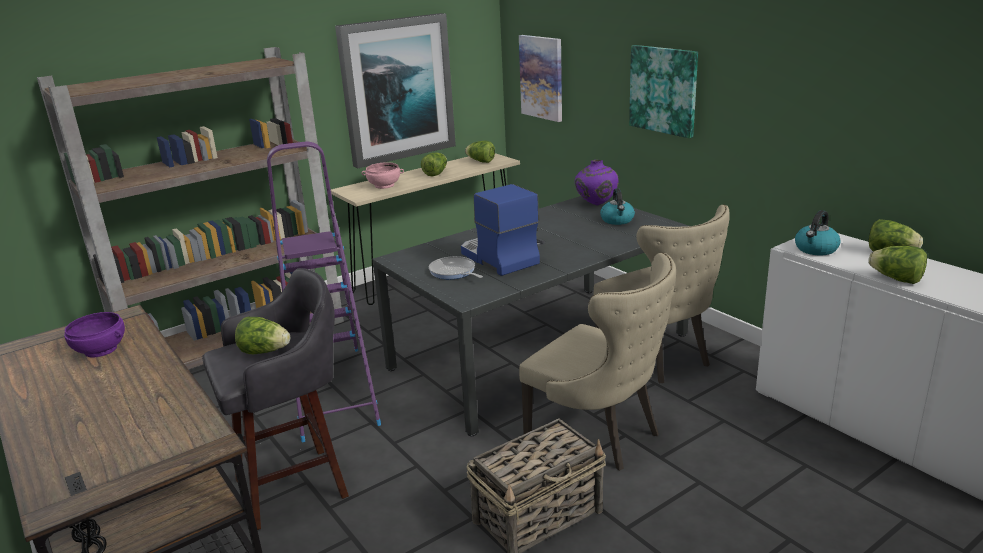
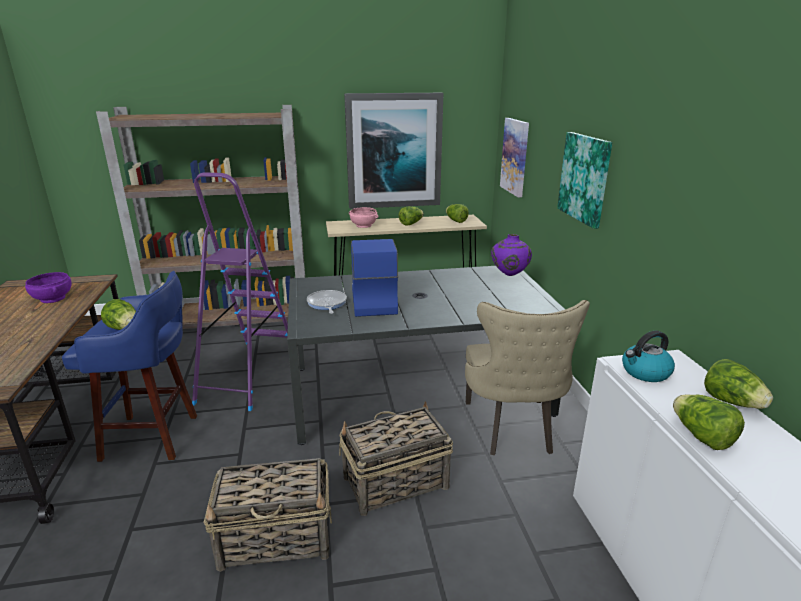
camera: 25 degrees right, 0 degrees up
(297, 486) = (154, 438): grey stool -> blue stool
(599, 434) = (394, 482): beige chair -> basket
(617, 220) = (510, 293): kettle -> none

